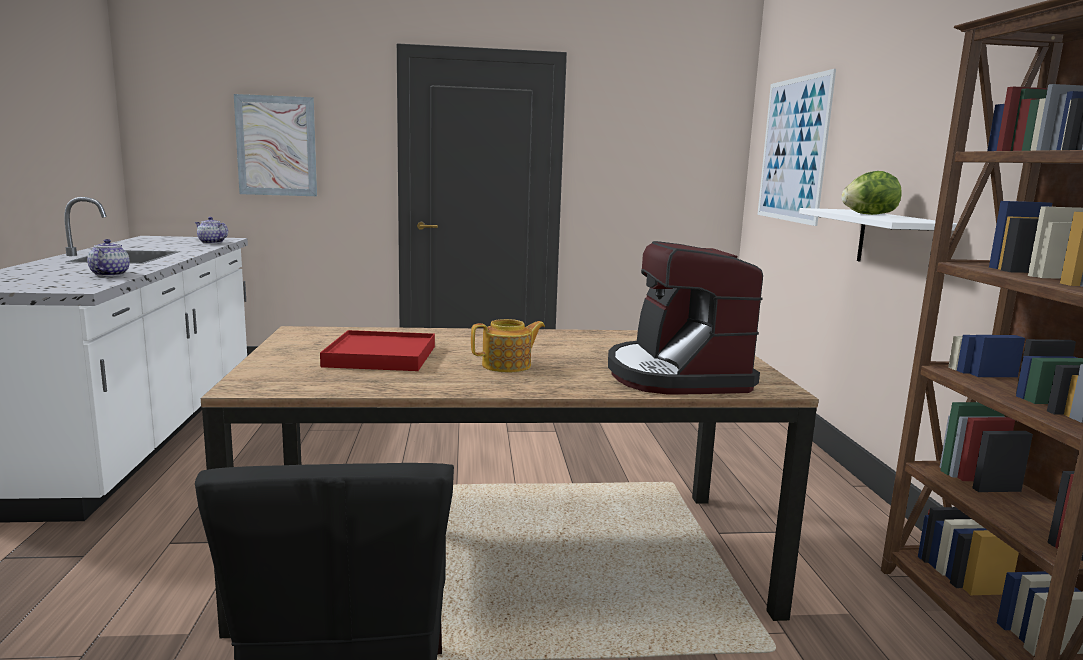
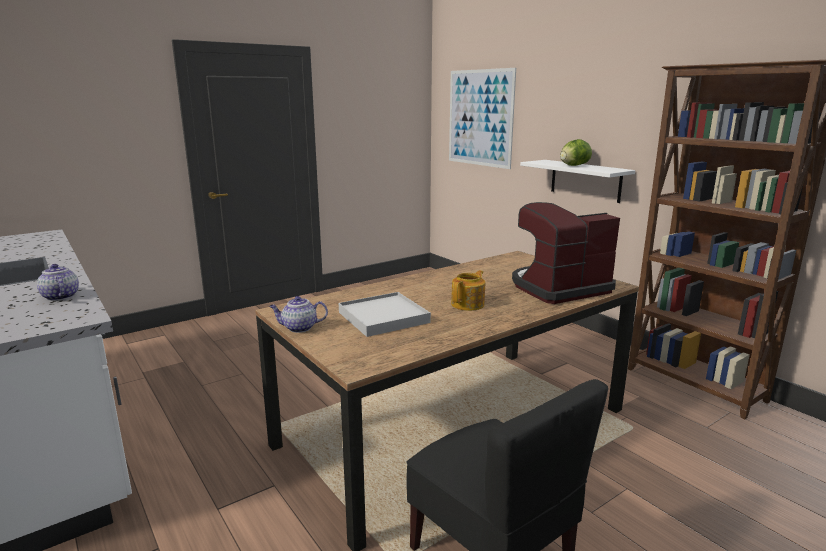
camera: 30 degrees left, 5 degrees up
(211, 242) = (45, 241): teapot -> teapot (299, 328)
(276, 146) = (66, 138): picture -> none
(381, 356) = (384, 317): red tray -> white tray
(676, 375) = (558, 288): coffee machine -> coffee machine turned 105 degrees clockwise

